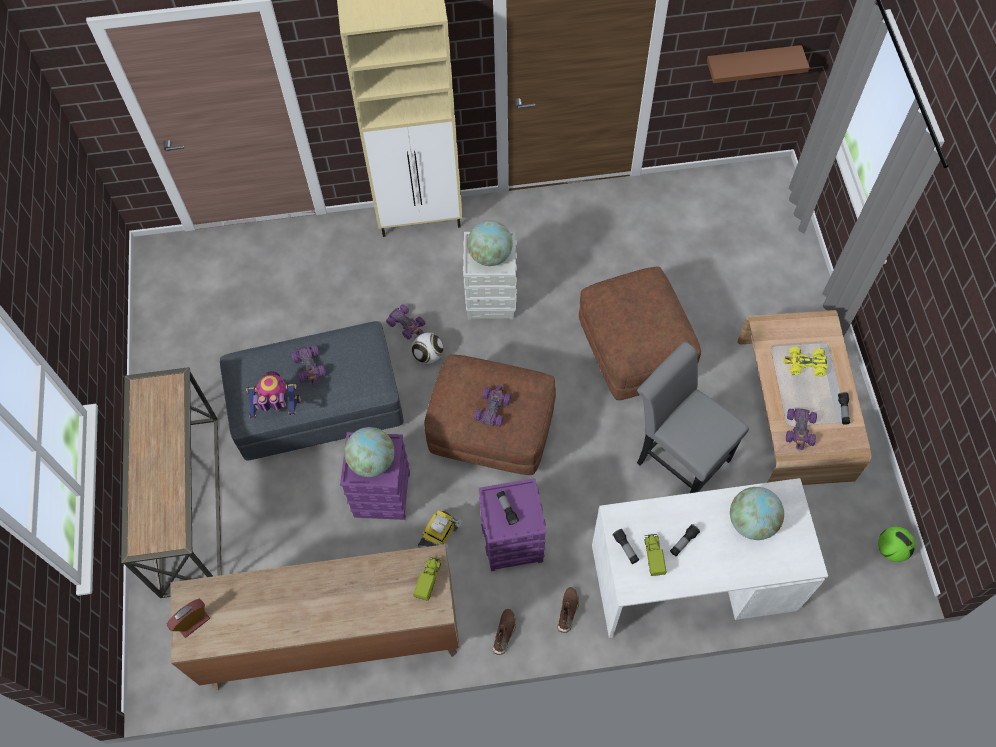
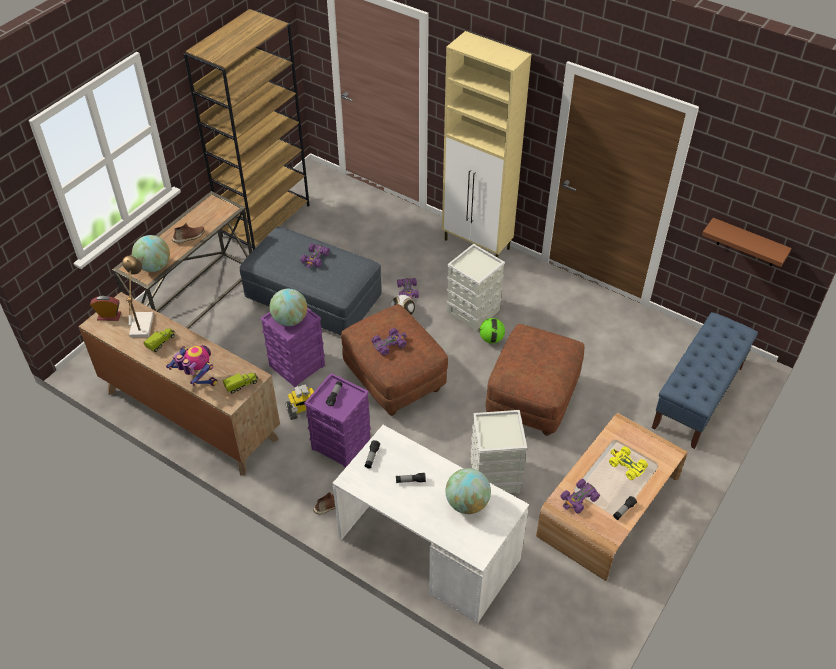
camera: 40 degrees right, 15 degrees down
(164, 351) = (265, 220): none -> brown bookcase
(238, 598) = (142, 322): none -> table lamp
(277, 408) = (275, 266): toy robot -> toy robot (197, 379)
(490, 255) = (476, 265): globe -> globe (154, 266)
(504, 633) = (282, 487): brown shoe -> brown shoe (189, 237)
(653, 556) = (383, 474): toy truck -> toy truck (161, 342)
(678, 457) = (495, 475): grey chair -> grey storage box
(765, 240) = (697, 397): none -> blue bench
(891, 549) = (586, 642): football -> football (491, 339)

